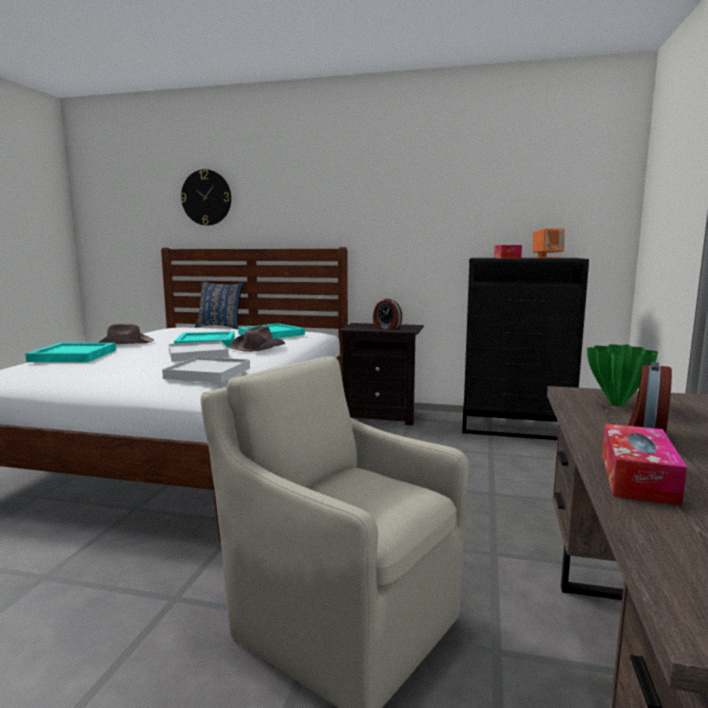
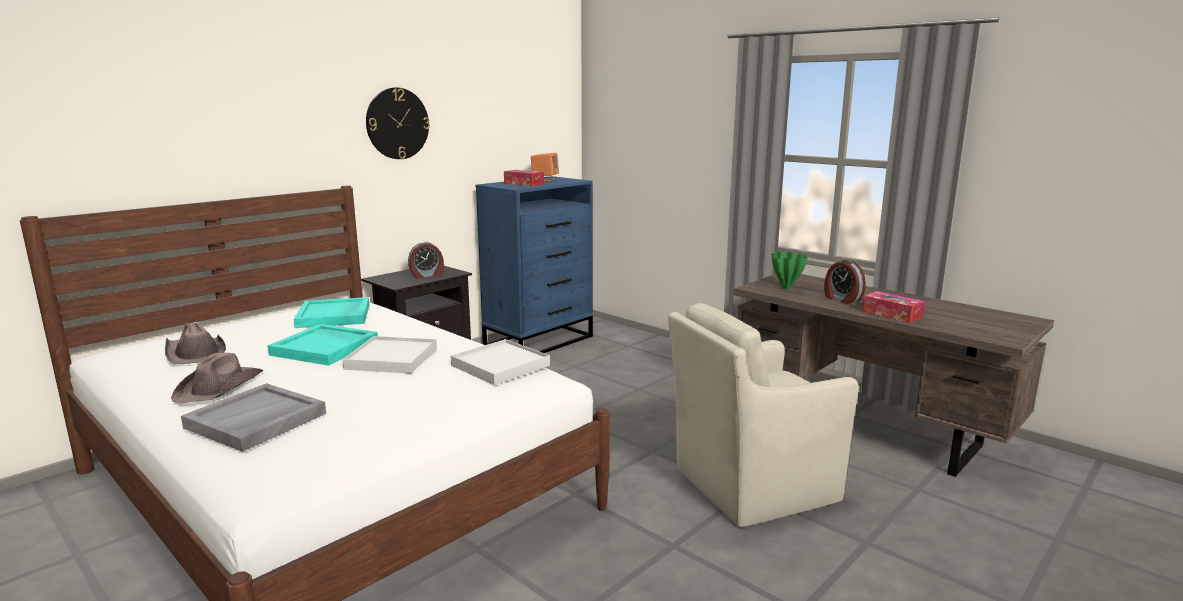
camera: 60 degrees left, 5 degrees up
(72, 356) = (255, 421): turquoise tray -> grey tray
(206, 197) = (104, 122): wall clock -> wall clock (397, 123)
(220, 327) = (182, 330): blue pillow -> none
(257, 347) = (402, 331): brown hat -> brown hat (195, 353)
(516, 427) = (540, 341): black dresser -> blue dresser

